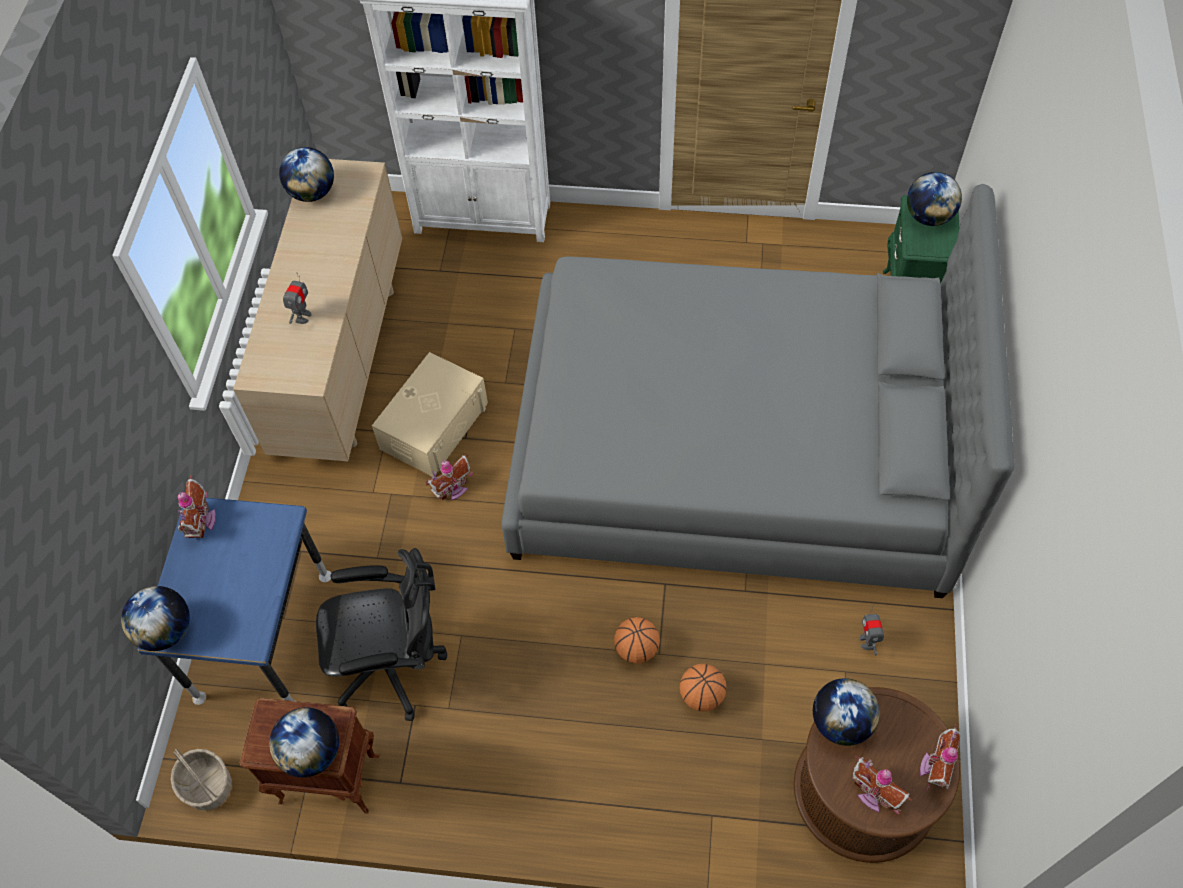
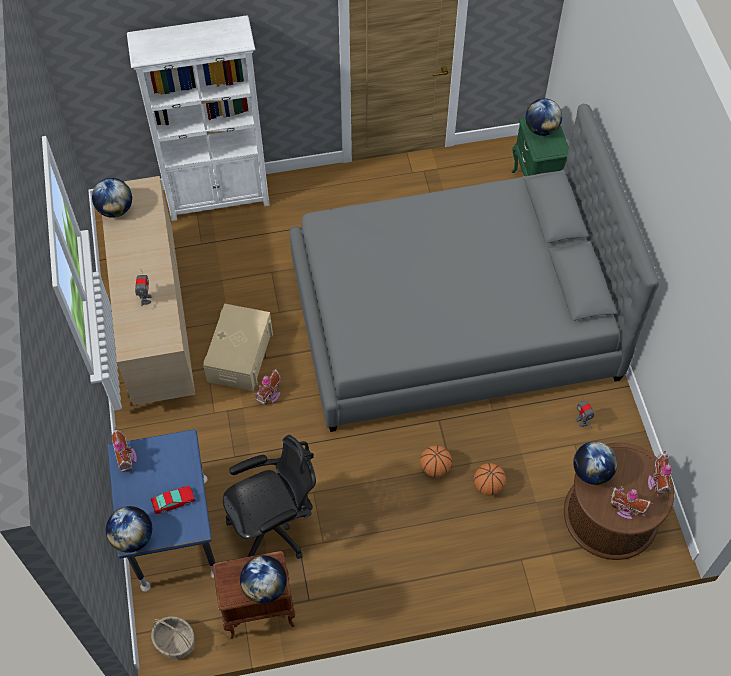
camera: 20 degrees left, 0 degrees up
(237, 597) = (173, 501): none -> toy car

